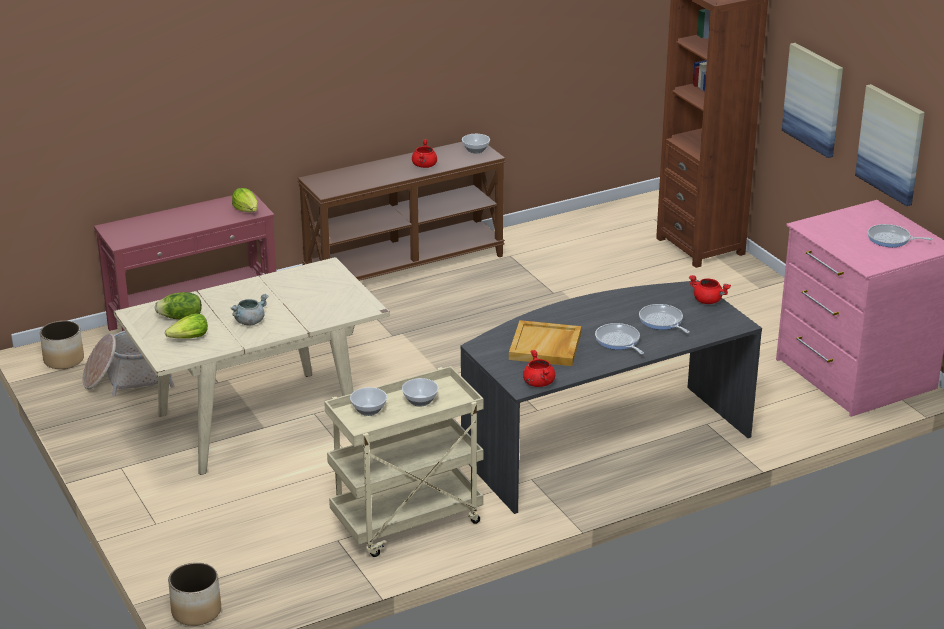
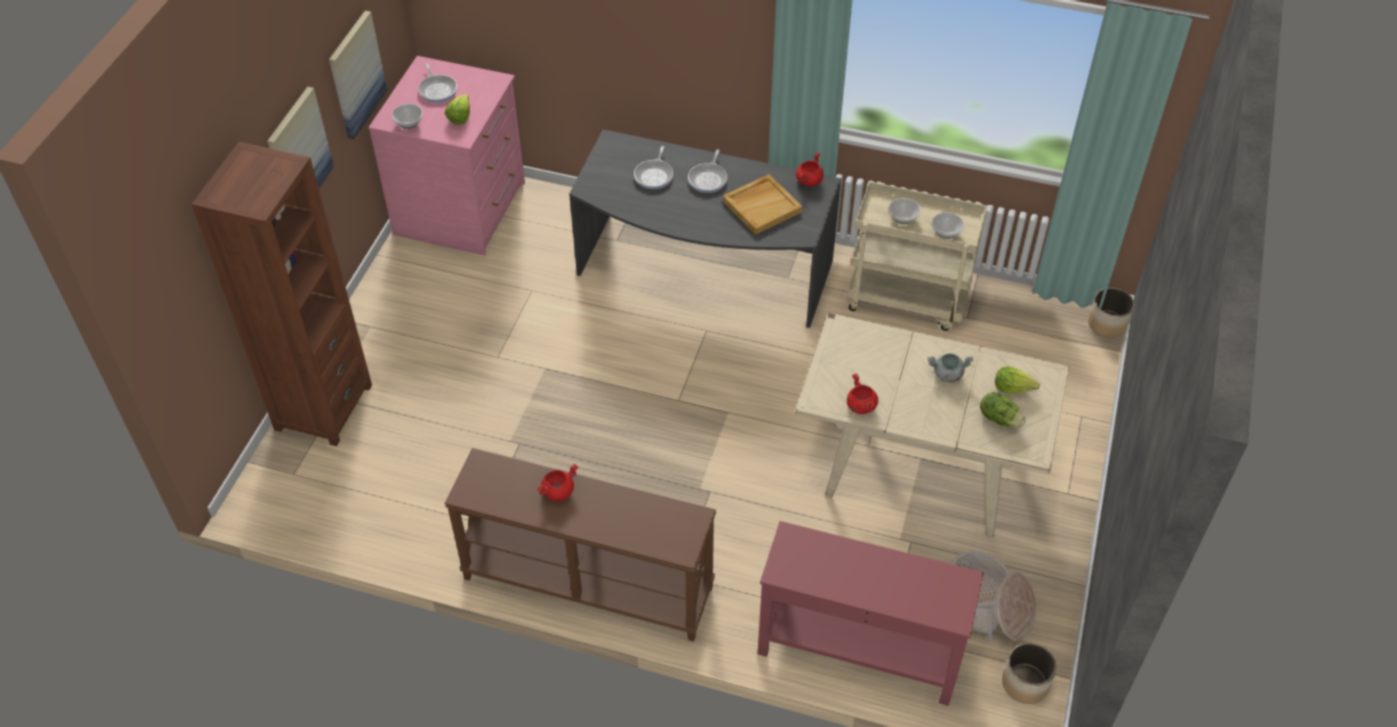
camera: 135 degrees left, 20 degrees up
(247, 210) = (799, 546): lettuce -> lettuce (459, 116)
(476, 150) = (479, 481): bowl -> bowl (409, 123)
(708, 301) = (595, 171): red cooking pot -> red cooking pot (860, 406)

